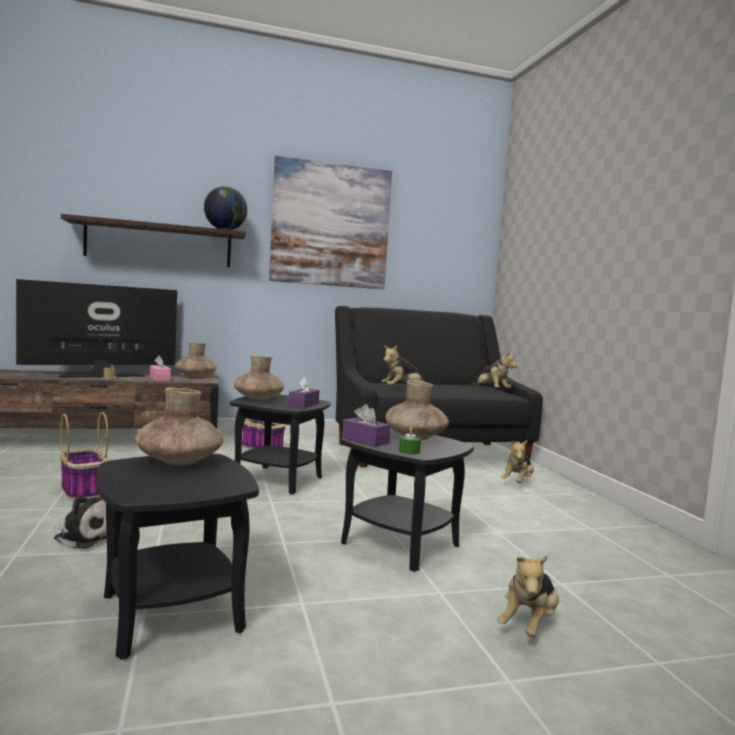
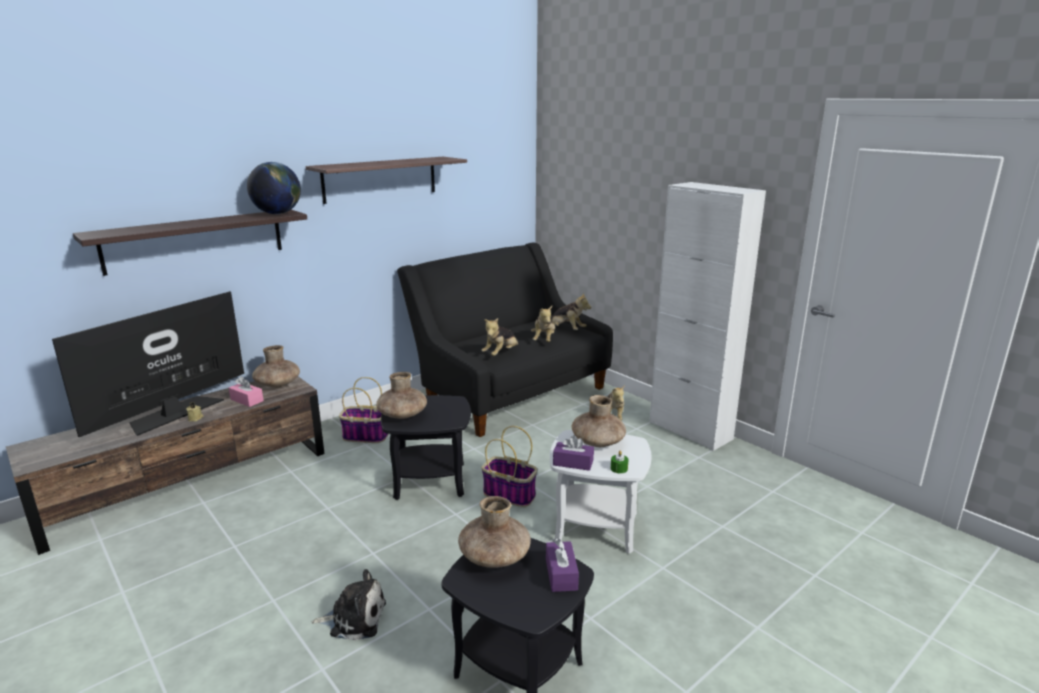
camera: 25 degrees left, 15 degrees up
(83, 491) = (273, 564): basket -> basket (510, 494)
(303, 405) = (453, 413): purple tissue box -> purple tissue box (561, 574)
(330, 225) = (380, 179): picture -> shelf
(400, 544) = (597, 527): black side table -> white side table
(529, 625) = (733, 575): plush toy -> plush toy (544, 340)
(602, 509) = (690, 430): none -> white cabinet

